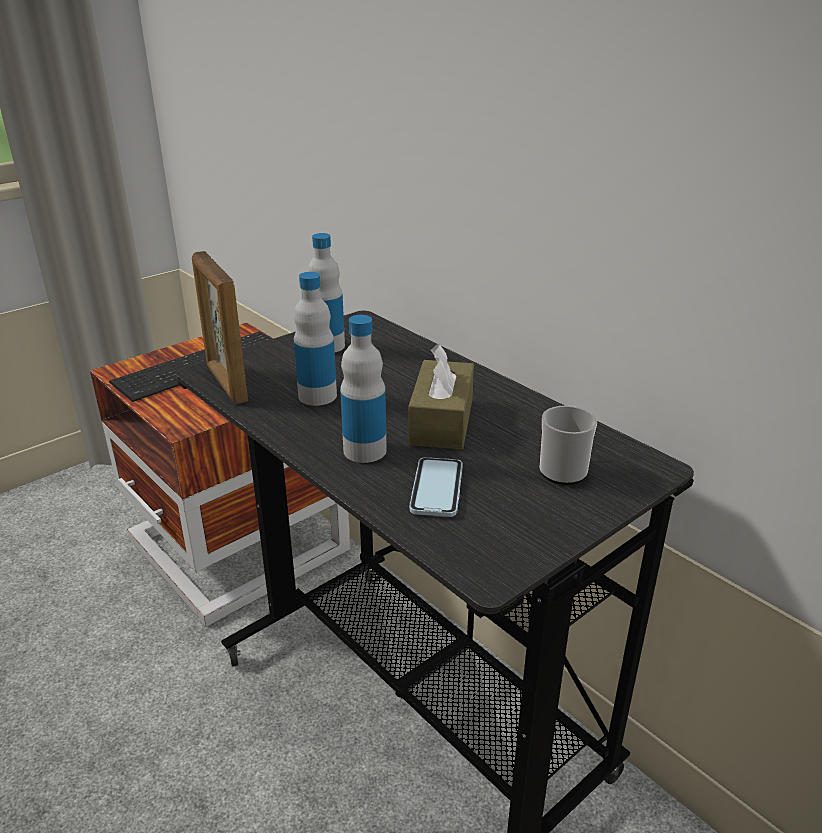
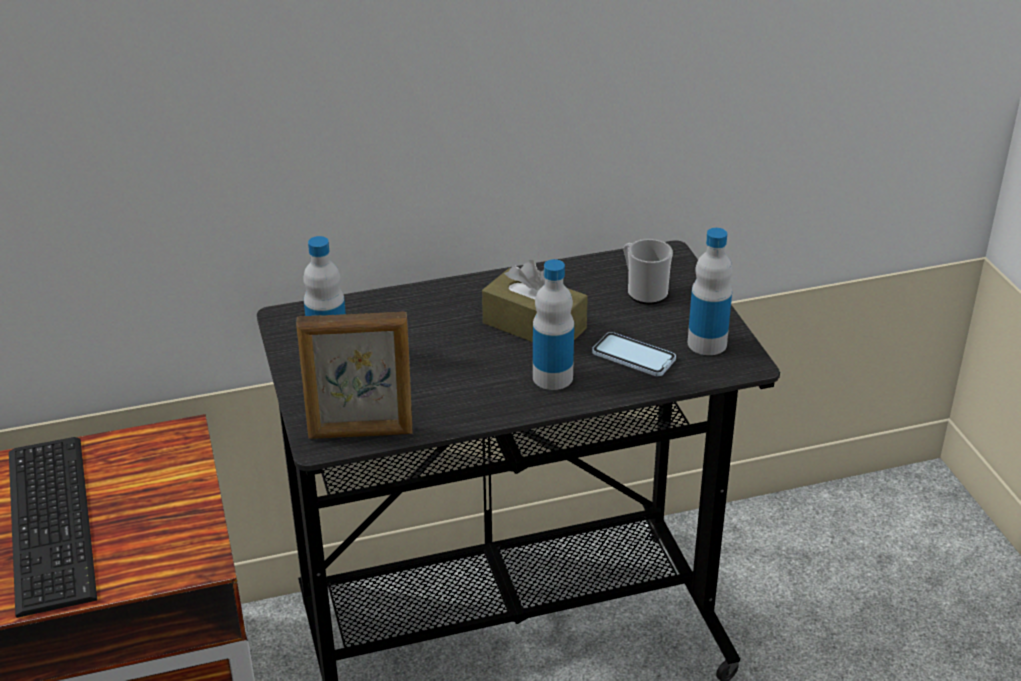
camera: 65 degrees left, 5 degrees up
(317, 396) = (434, 381): bottle -> bottle (707, 343)

